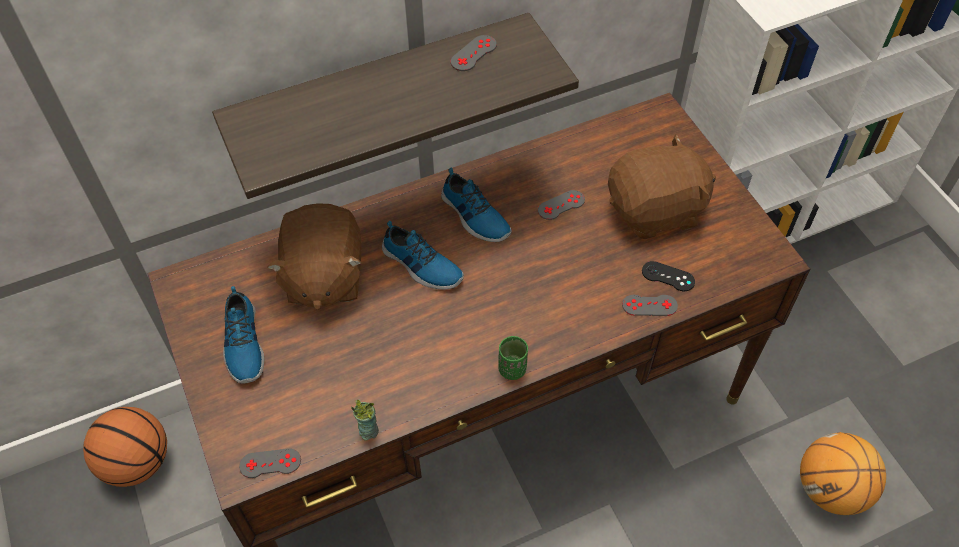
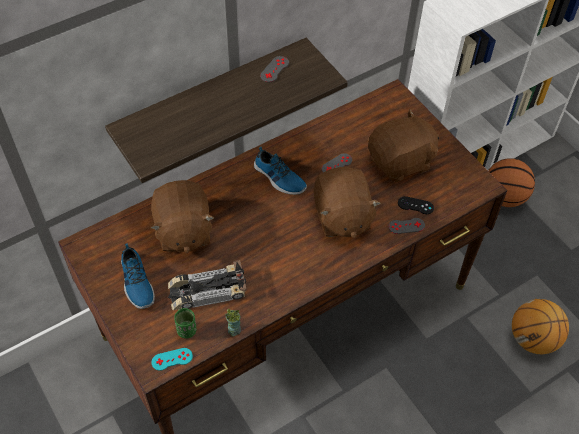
camera: 10 degrees left, 0 degrees up
(137, 462) = (45, 381): basketball -> basketball (504, 197)
(270, 463) = (172, 359): grey game controller -> turquoise game controller
(340, 368) = (207, 291): none -> toy car
(421, 266) = (249, 216): shoe -> none
(512, 369) = (323, 278): green cup -> green cup (187, 330)
(555, 281) = (341, 217): none -> brown plush toy

